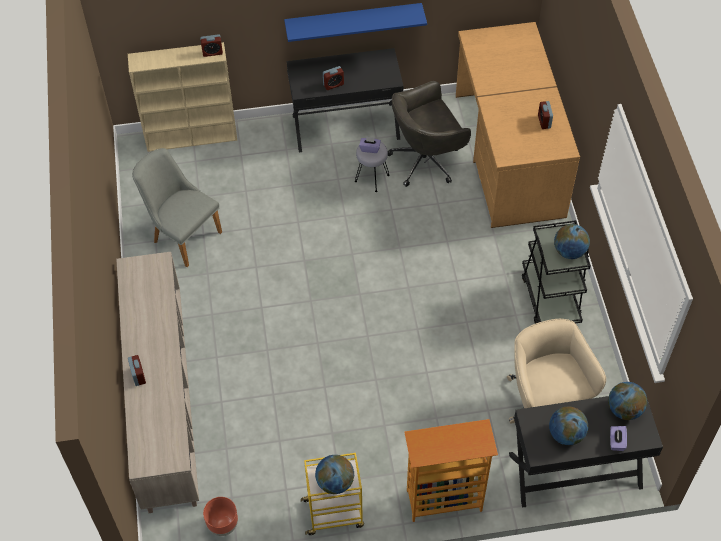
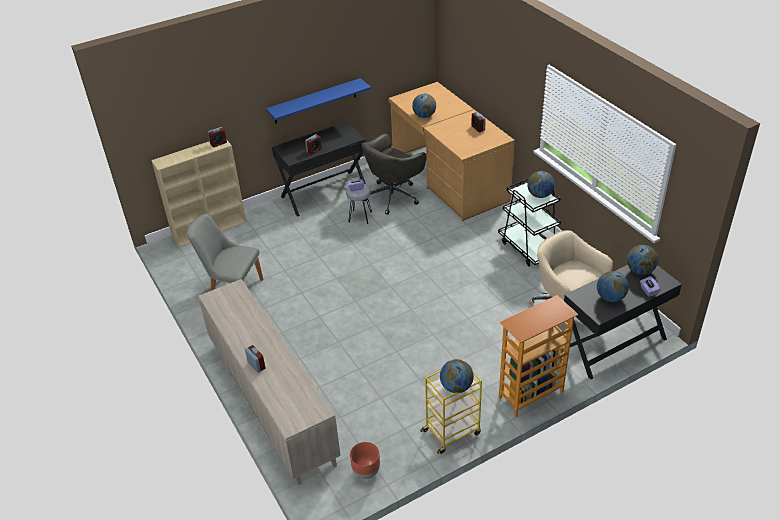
camera: 20 degrees left, 15 degrees down
(487, 77) = (424, 116): none -> globe

